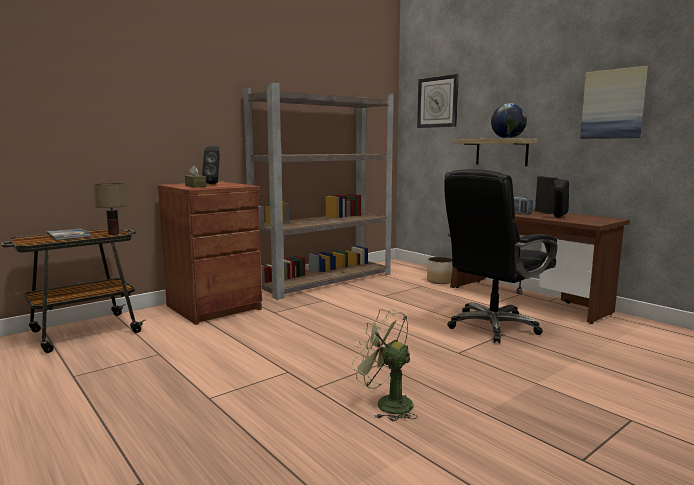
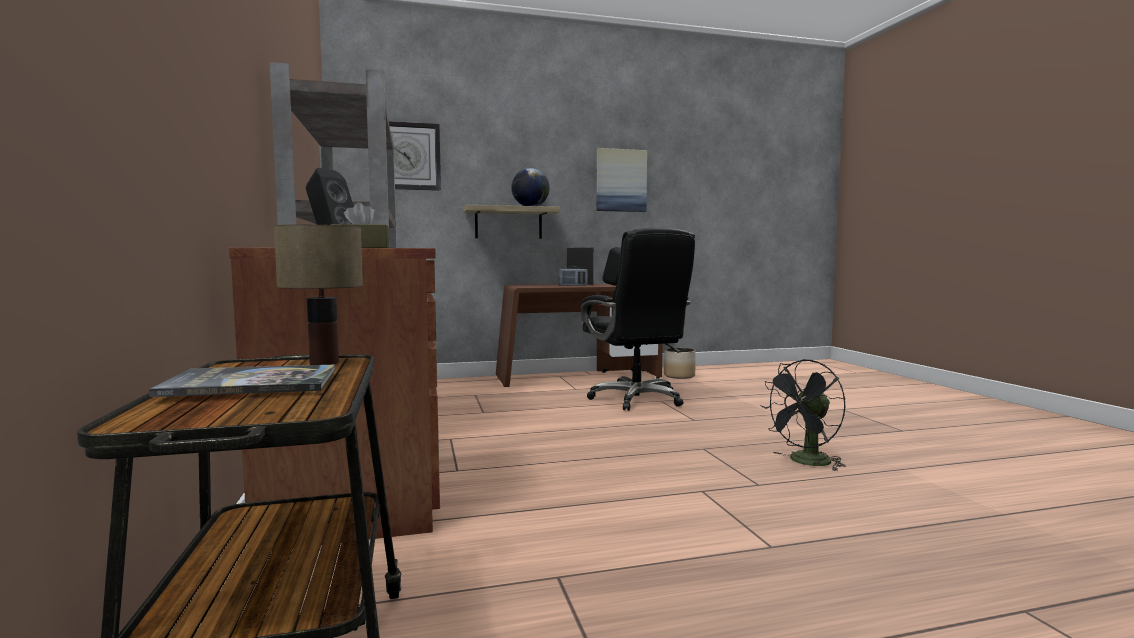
camera: 65 degrees left, 5 degrees down
(386, 404) = (805, 462): green fan -> black fan
(440, 281) = (471, 387): planter -> planter (679, 376)

